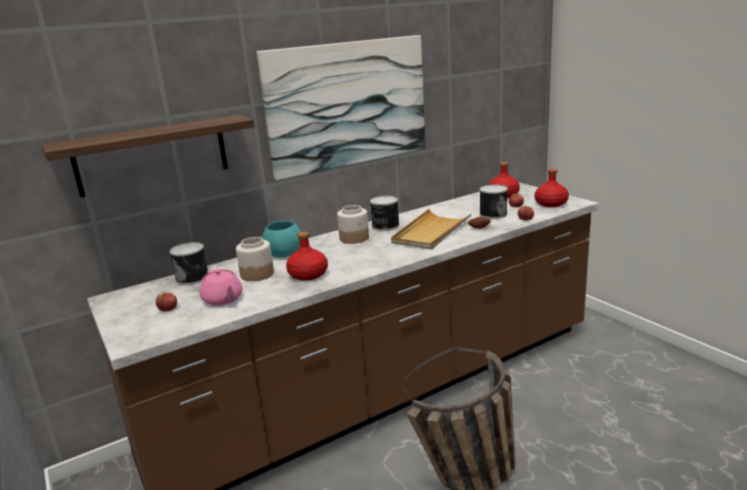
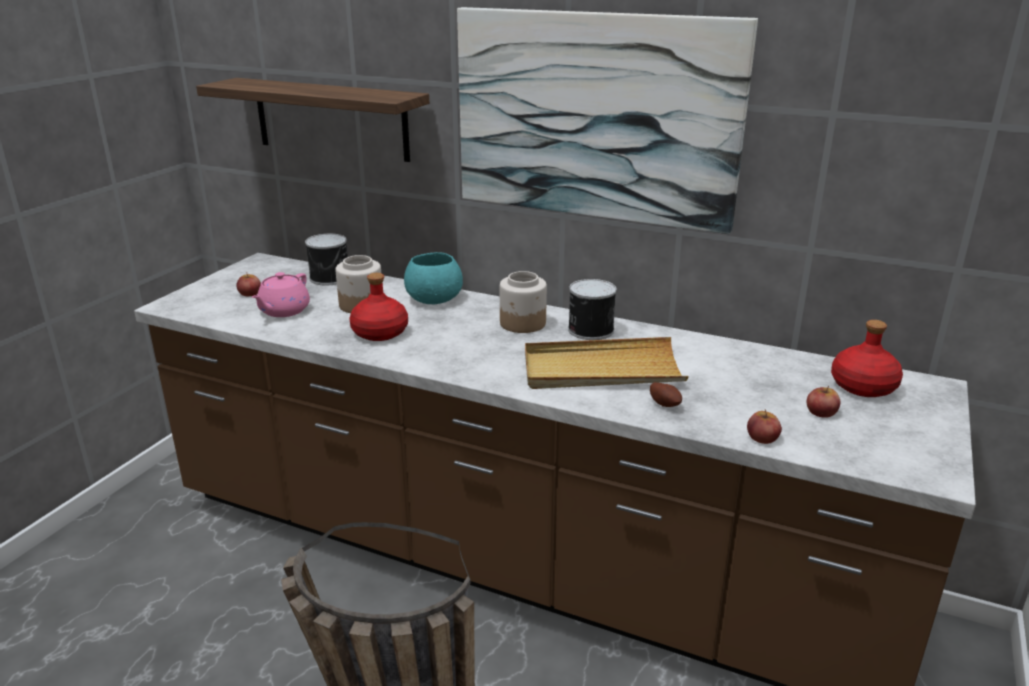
camera: 55 degrees right, 5 degrees up
(493, 214) = (746, 400): can -> none
(551, 203) = (884, 447): red bottle -> none

